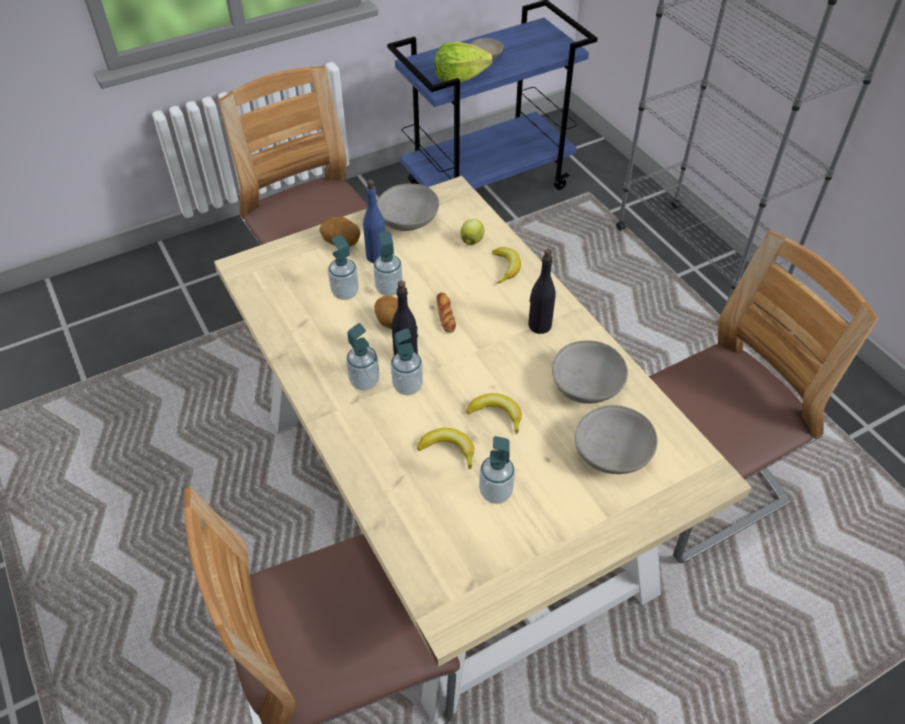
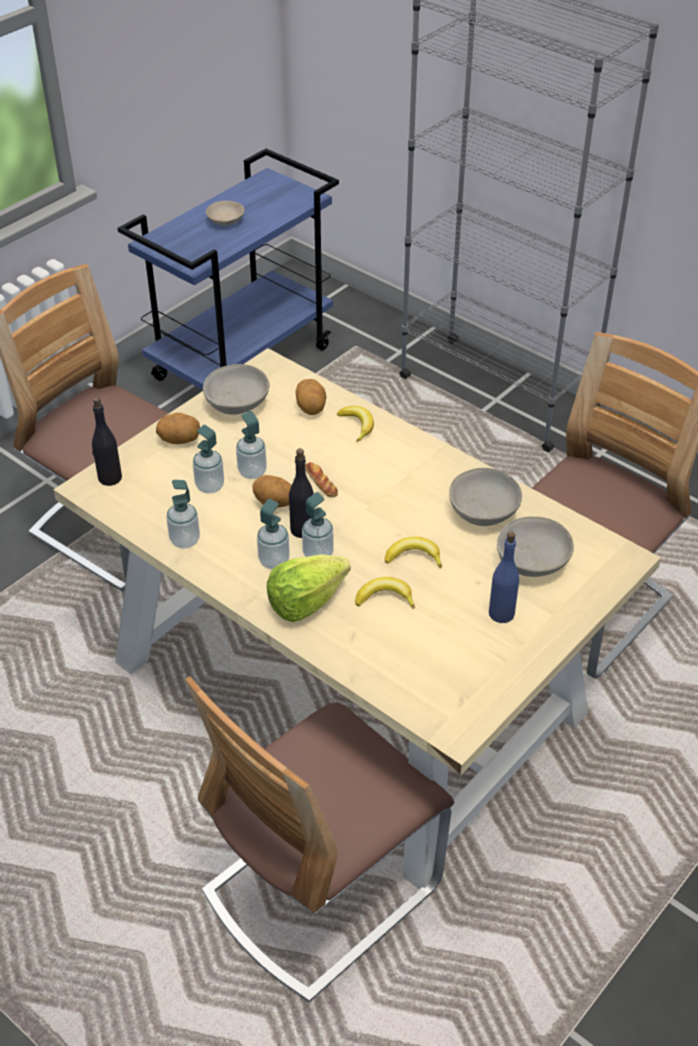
camera: 20 degrees left, 5 degrees down
(377, 256) = (223, 444): blue bottle -> blue bottle (501, 613)
(460, 78) = (209, 249): lettuce -> lettuce (305, 602)
(472, 241) = (311, 408): apple -> potato
(495, 492) = (445, 621): soap dispenser -> soap dispenser (185, 540)
(539, 325) = (415, 470): black bottle -> black bottle (109, 478)

